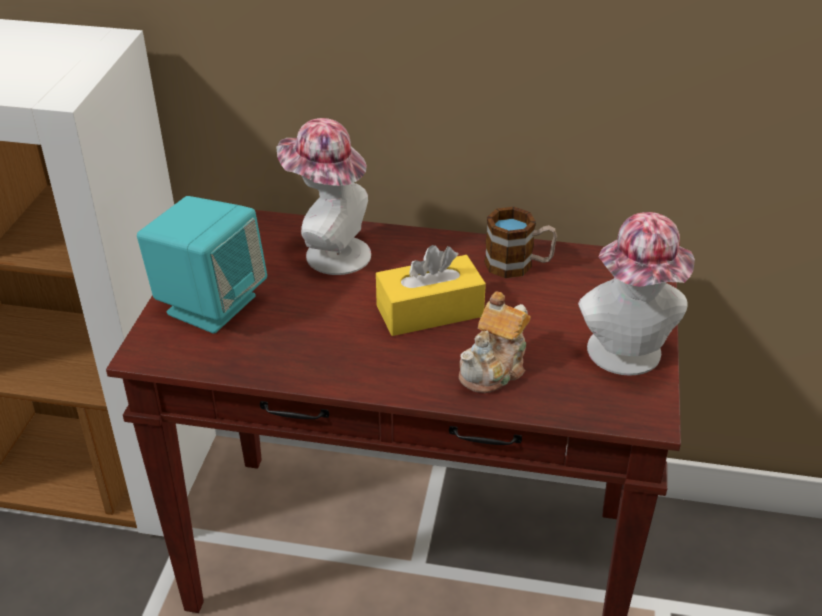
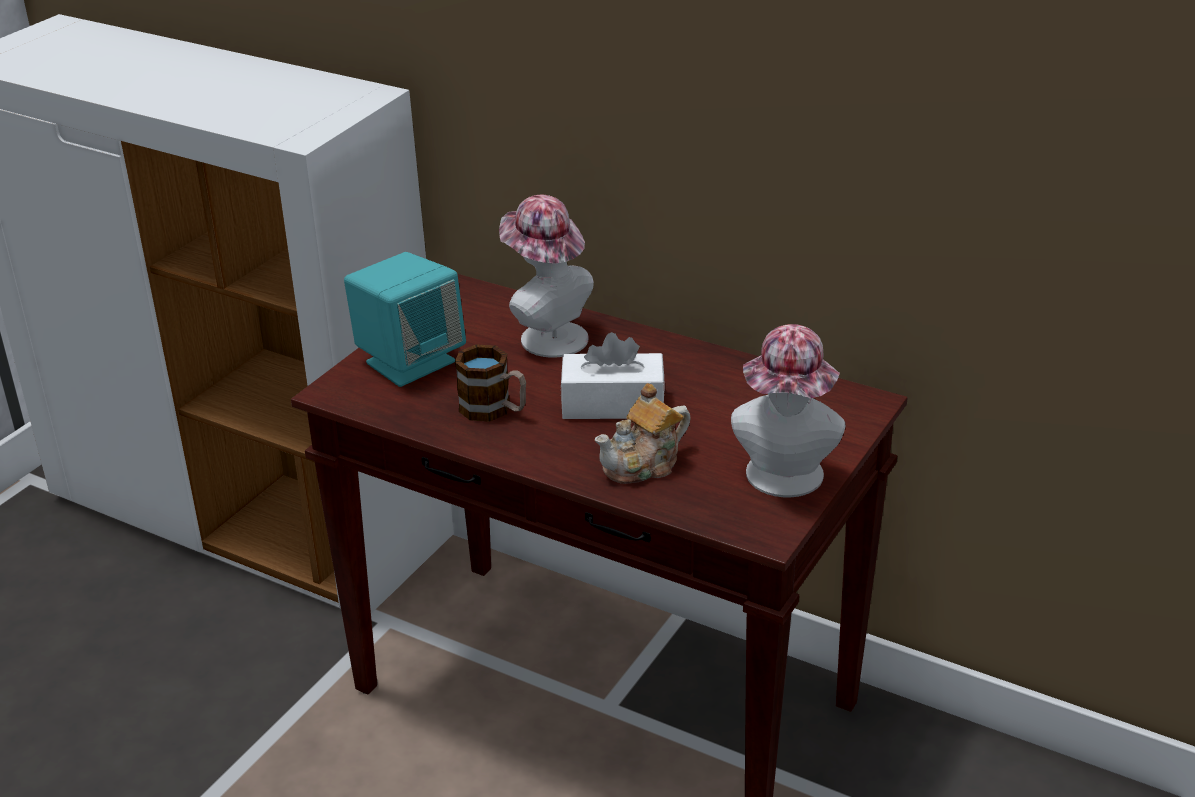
camera: 20 degrees right, 5 degrees down
(429, 311) = (612, 404): yellow tissue box -> white tissue box
(518, 265) = (730, 378): mug -> mug (494, 410)

